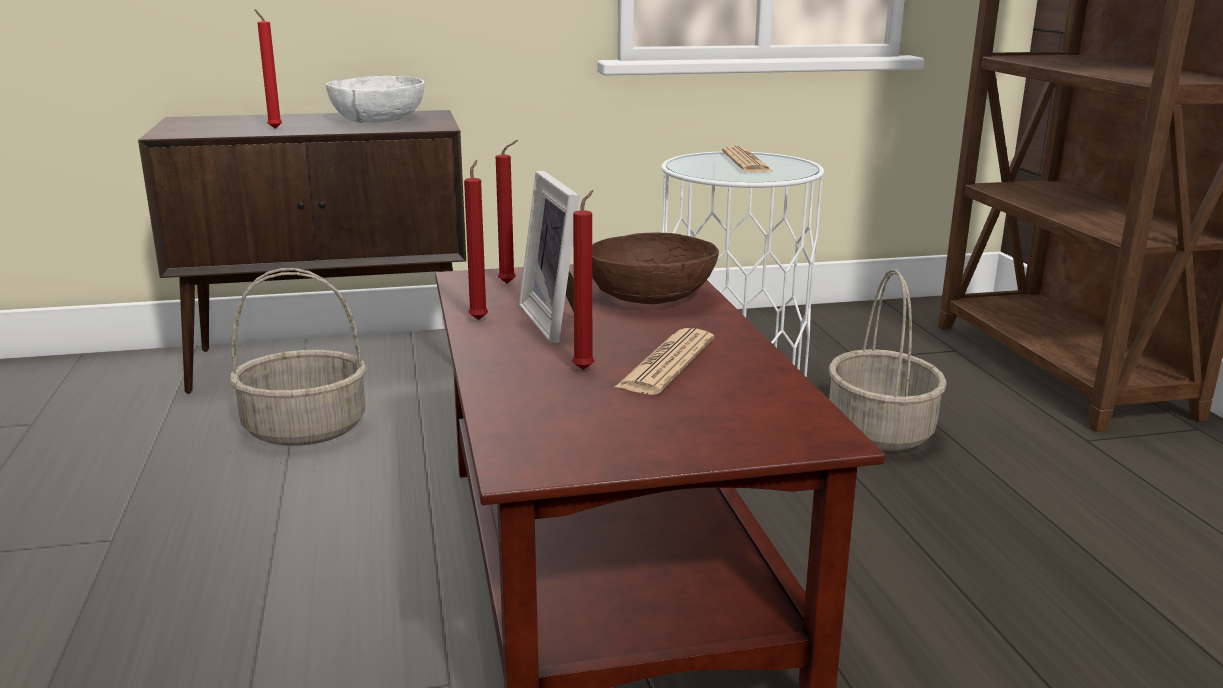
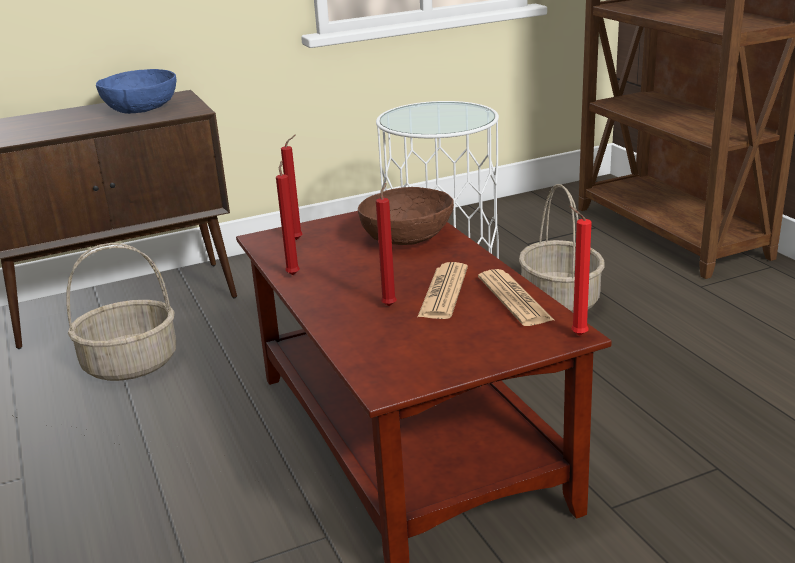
camera: 10 degrees left, 5 degrees up
(274, 128) = (62, 128): red candle -> red candle (576, 334)
(377, 120) = (140, 108): white bowl -> blue bowl
(559, 321) = (352, 268): picture frame -> none
(746, 162) = (438, 112): newspaper -> newspaper (514, 299)

